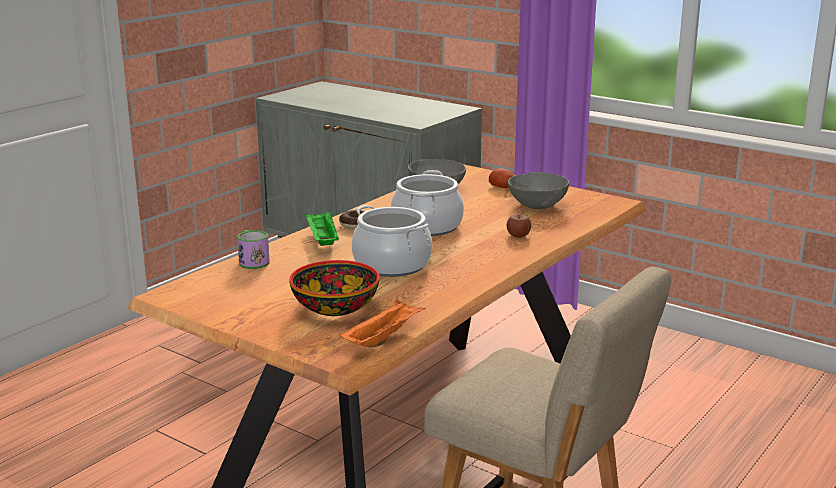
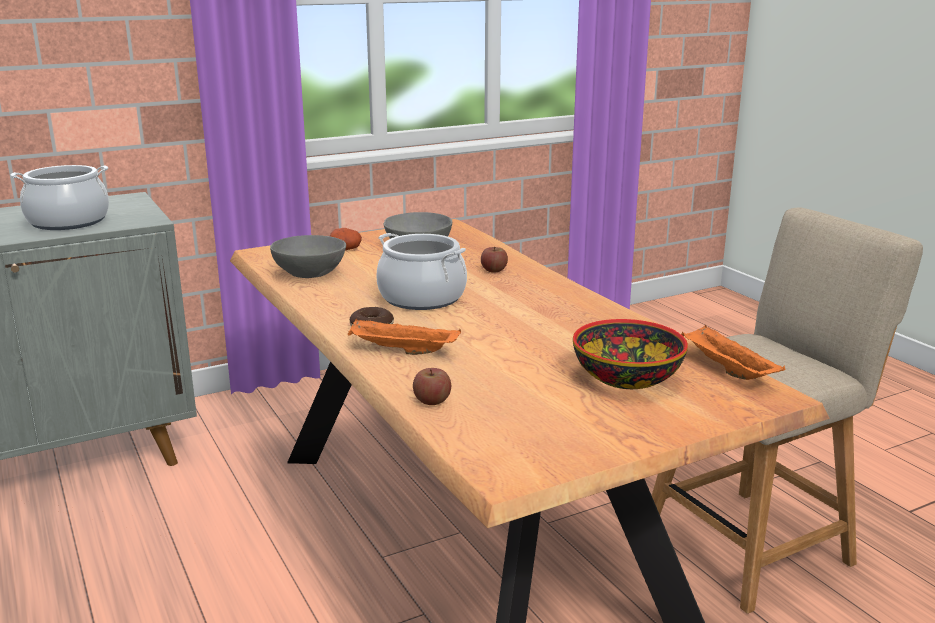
camera: 65 degrees left, 0 degrees up
(252, 261) = (432, 401): mug -> apple
(322, 240) = (401, 351): green tray -> orange tray
(392, 265) = (522, 332): cooking pot -> cooking pot (68, 222)

